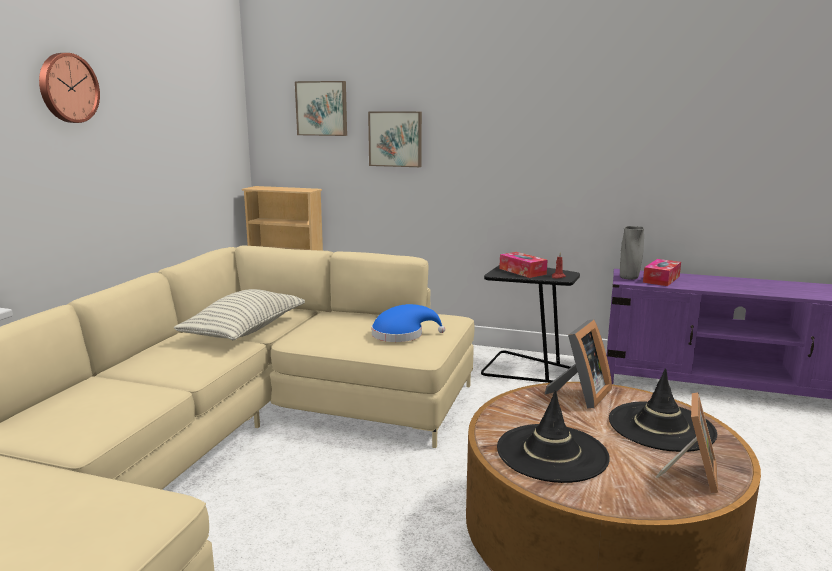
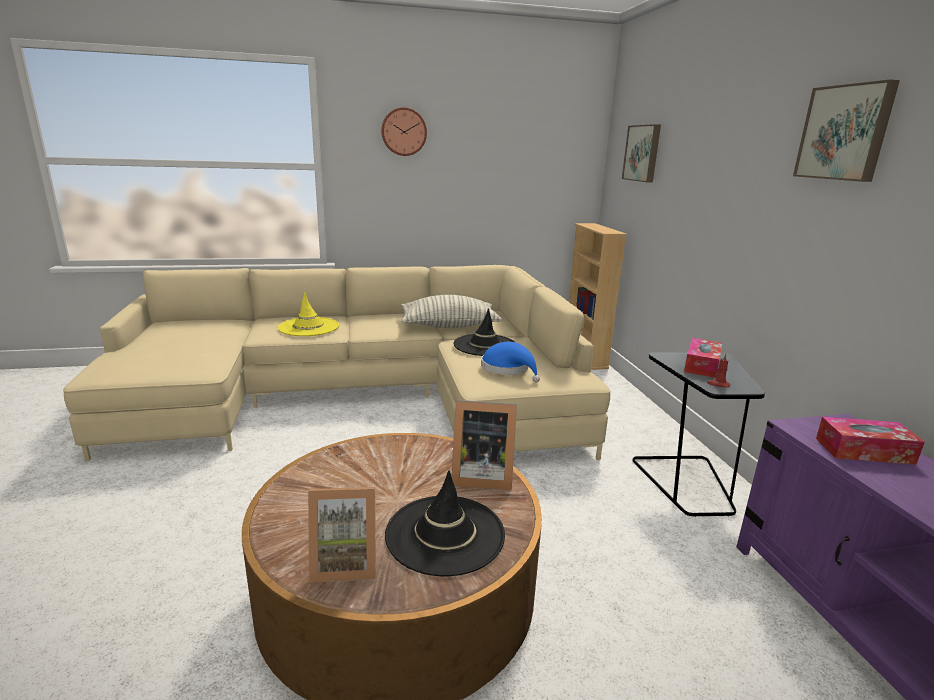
camera: 60 degrees right, 5 degrees up
(106, 402) = (309, 327): none -> yellow hat
(395, 139) = (682, 189): picture -> picture (845, 133)
(552, 453) = (343, 478): black hat -> black hat (484, 345)
(629, 278) = (816, 427): grey vase -> none

